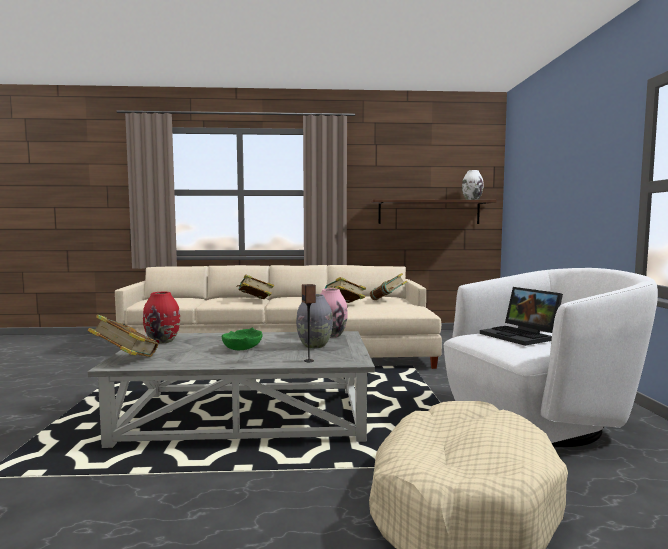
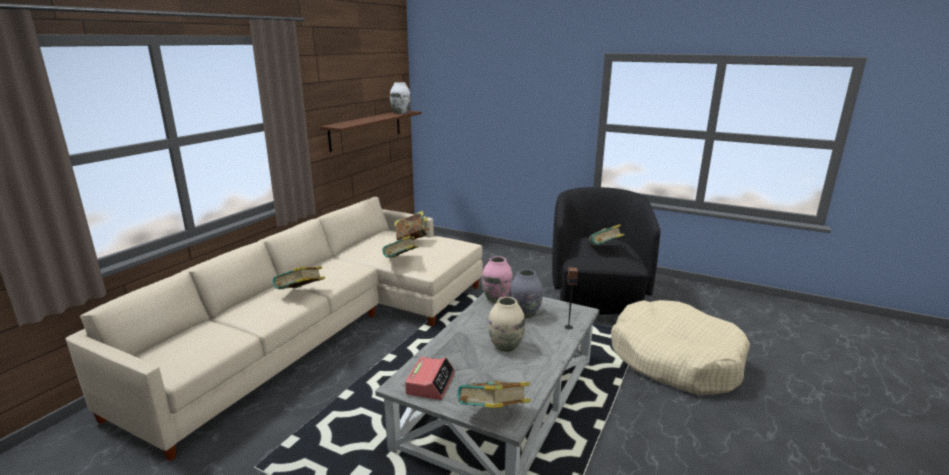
camera: 60 degrees left, 15 degrees up
(163, 341) = (430, 383): red vase -> alarm clock
(241, 348) = (505, 346): green bowl -> beige vase
(521, 336) = (605, 249): laptop -> book
(540, 421) = (597, 296): white armchair -> black armchair

